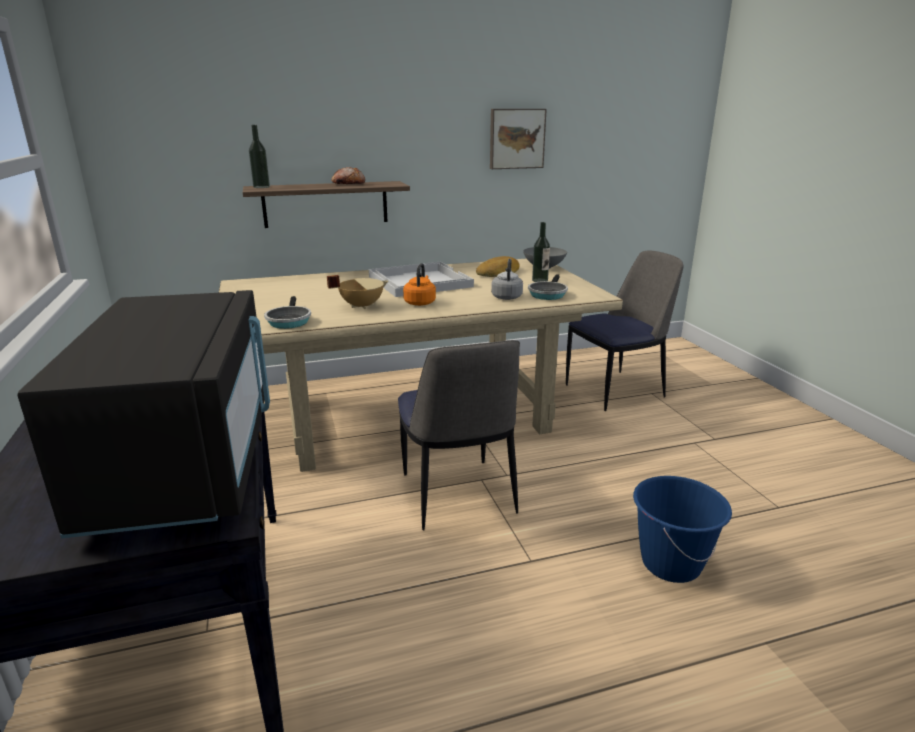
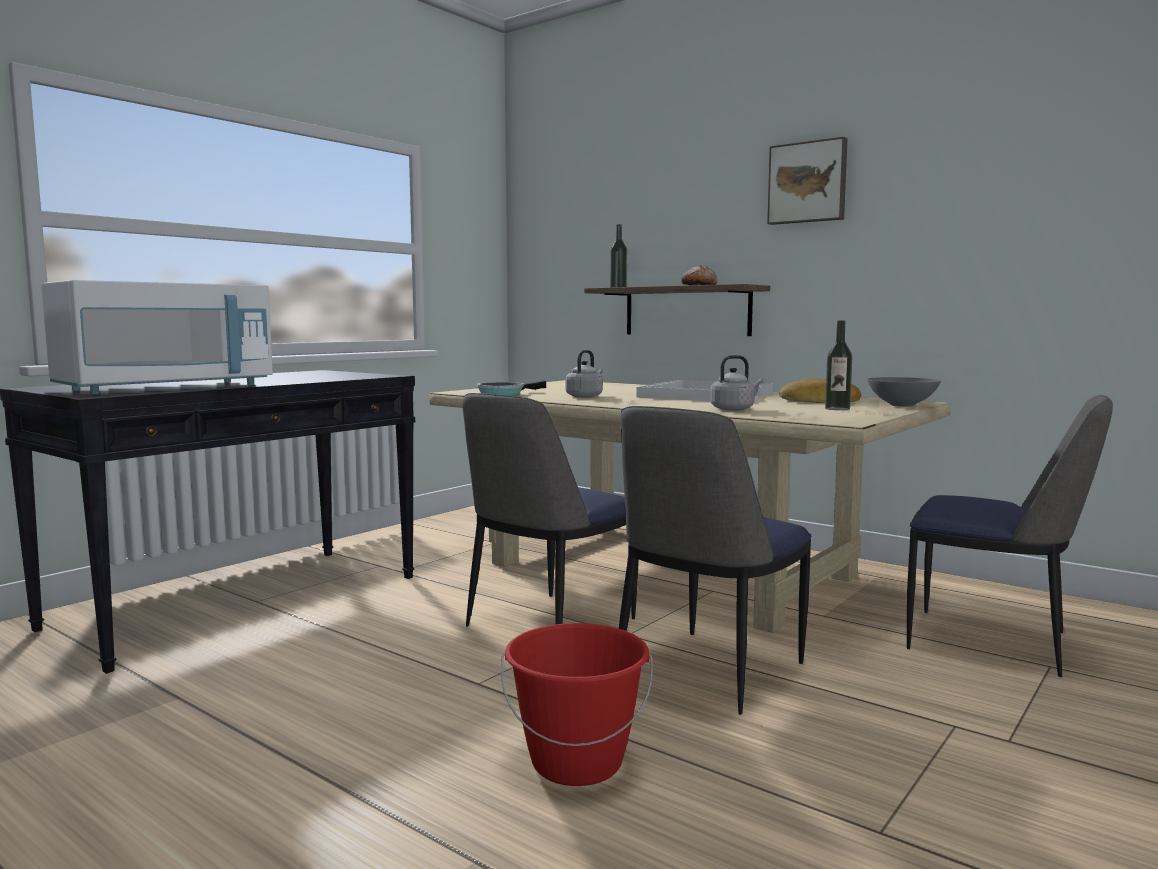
camera: 55 degrees right, 15 degrees down
(188, 462) = (166, 388): black microwave -> white microwave
(361, 306) = (585, 396): beige cooking pot -> grey kettle
(420, 302) = (637, 401): orange kettle -> none
(516, 138) = (939, 225): picture -> picture (808, 182)
(547, 294) = (789, 414): frying pan -> none
(585, 473) = (707, 671): none -> chair
(670, 563) = (577, 762): blue bucket -> red bucket

